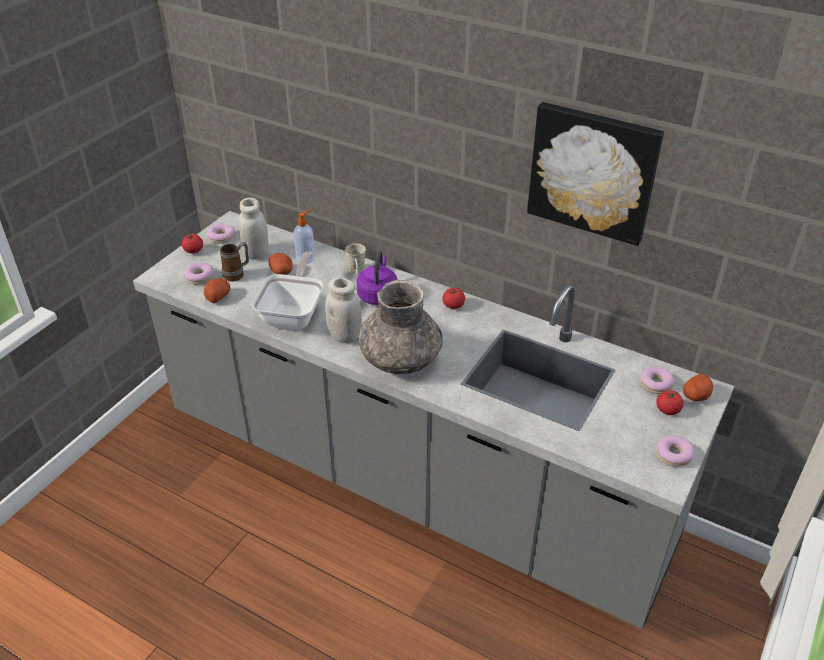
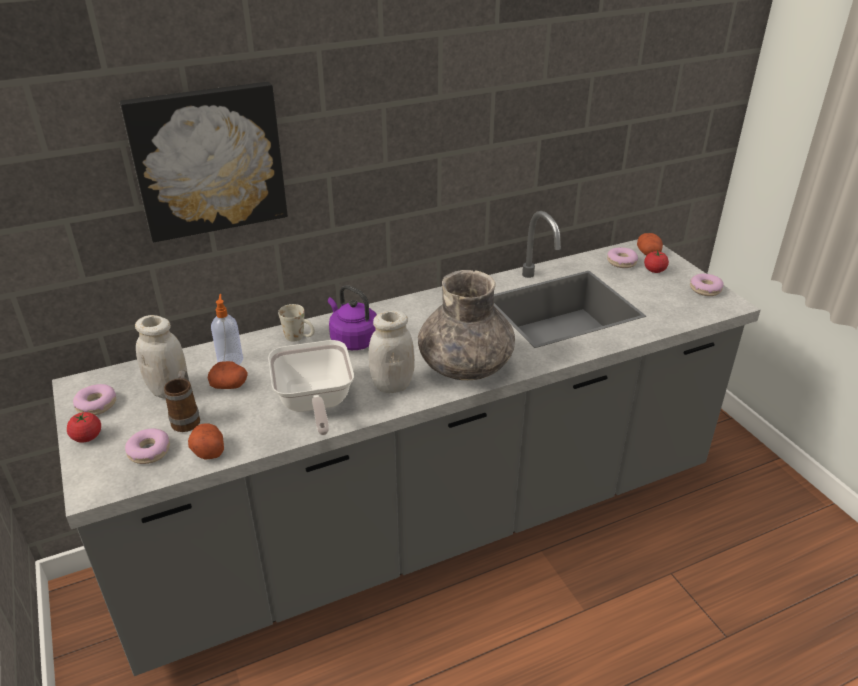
camera: 55 degrees left, 5 degrees down
(294, 313) = (314, 404): frying pan -> frying pan turned 150 degrees counterclockwise
(453, 305) = (422, 306): tomato -> none
(593, 171) = (523, 92): picture -> picture (208, 160)

